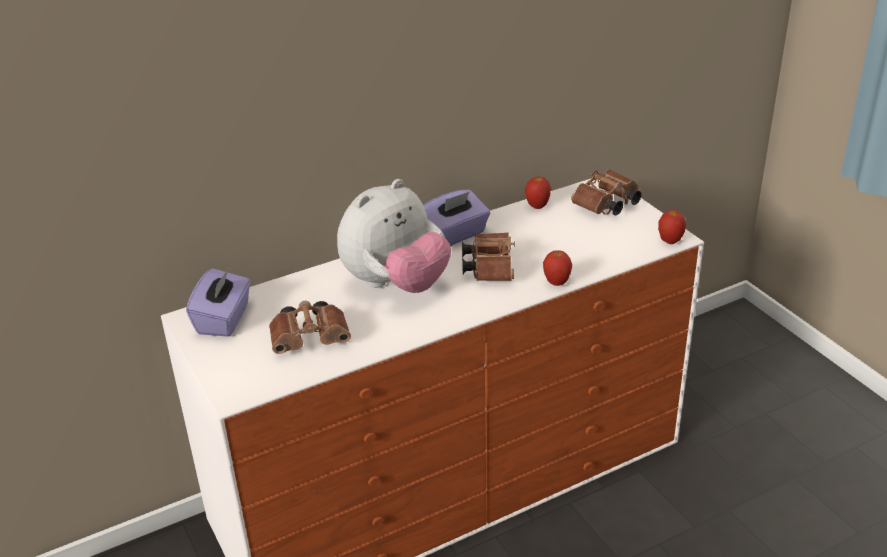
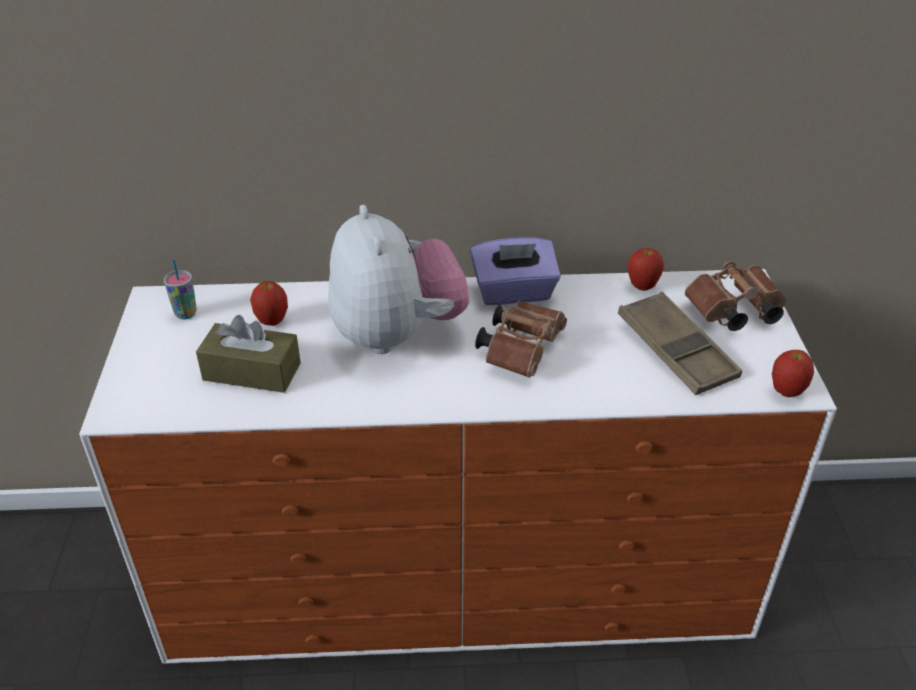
camera: 25 degrees right, 5 degrees up
(224, 319) = (186, 314): purple tissue box -> cup
(312, 339) = (252, 372): brown binoculars -> brown tissue box
(396, 284) = (397, 334): plush toy -> plush toy turned 90 degrees counterclockwise
(557, 283) = (590, 400): apple -> apple (272, 321)
(587, 238) = (676, 350): none -> brown tray

